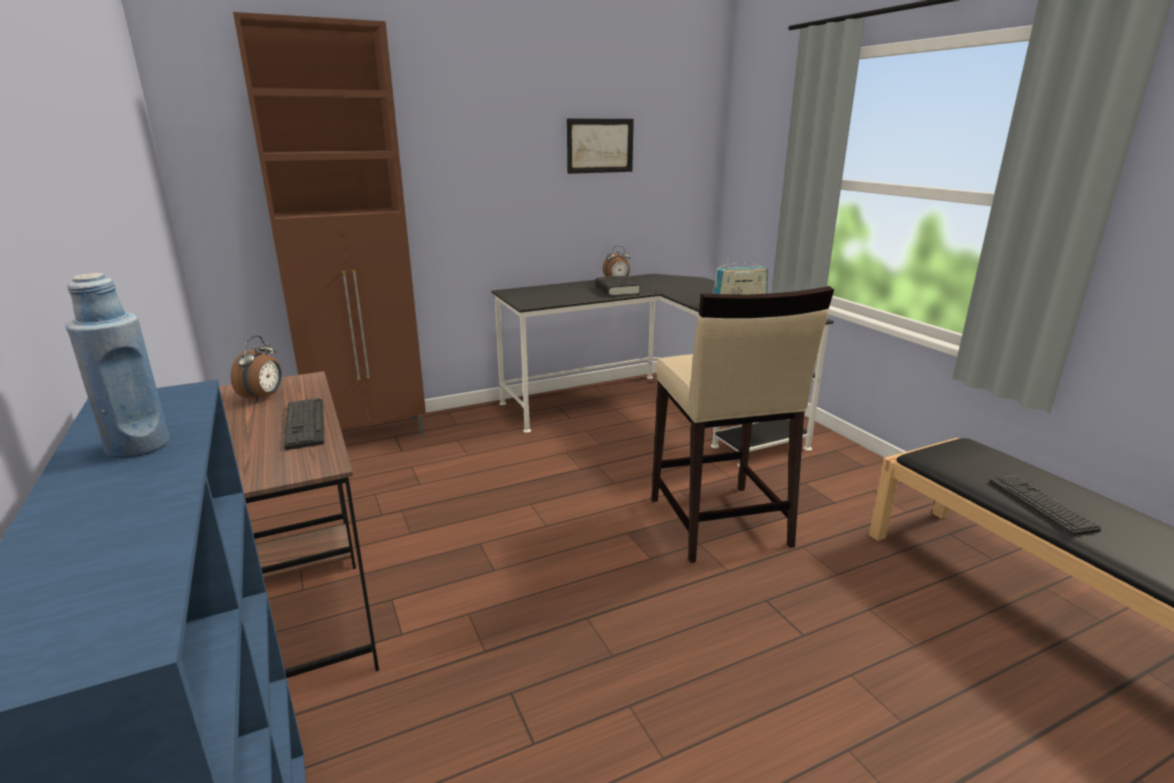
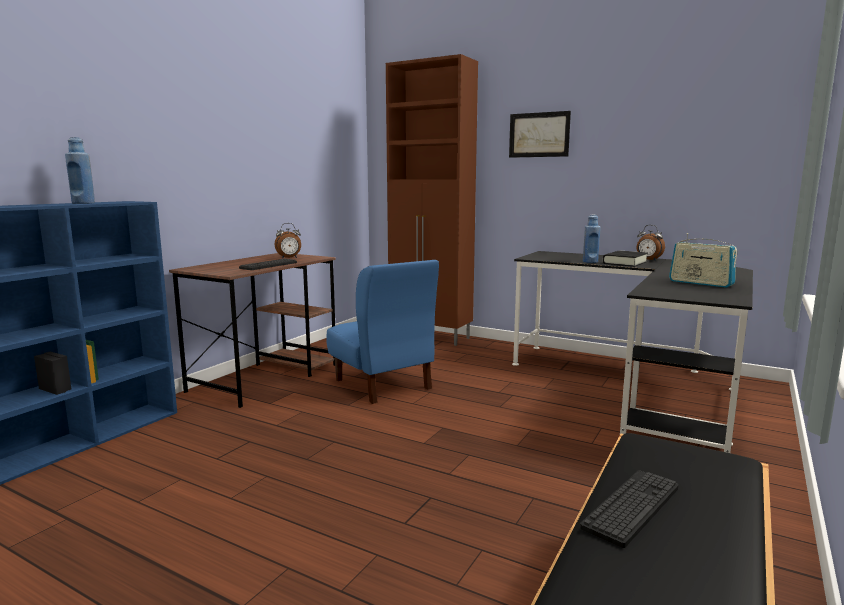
camera: 55 degrees right, 10 degrees down
(466, 523) = (383, 384): none -> blue chair
(592, 297) = (590, 262): none -> blue bottle
(600, 146) = (656, 134): picture -> picture (539, 135)
(718, 523) = (509, 454): beige stool -> none

